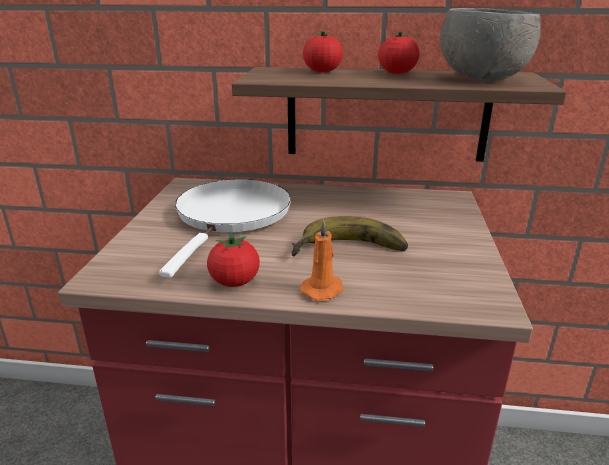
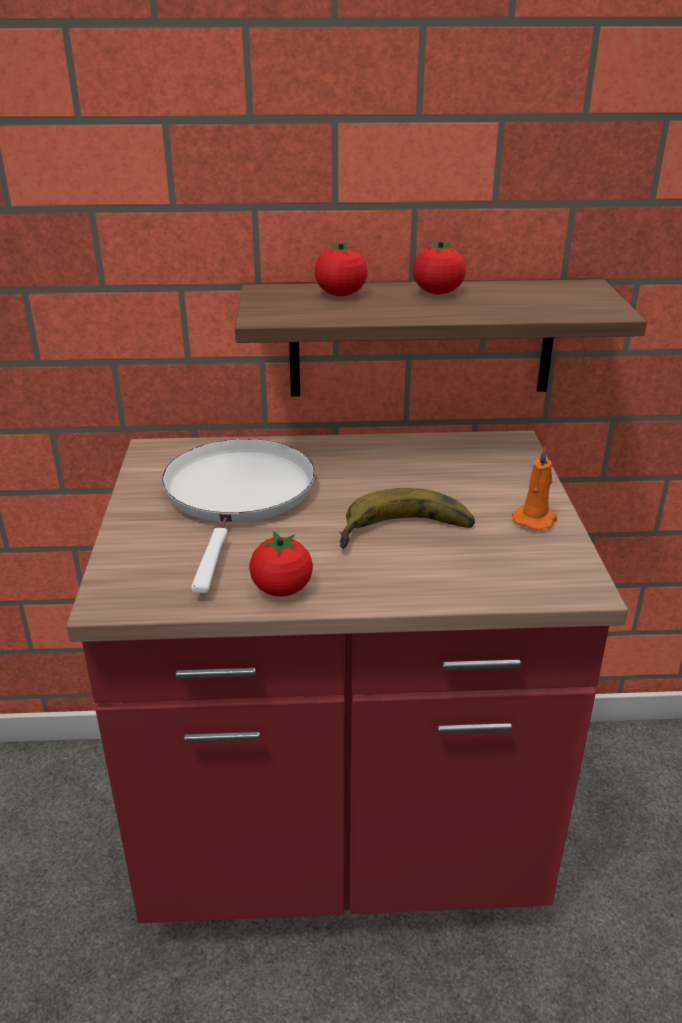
camera: 10 degrees left, 5 degrees up
(323, 289) = (390, 588): orange candle -> orange candle (535, 519)
(482, 79) = (546, 301): grey bowl -> none

